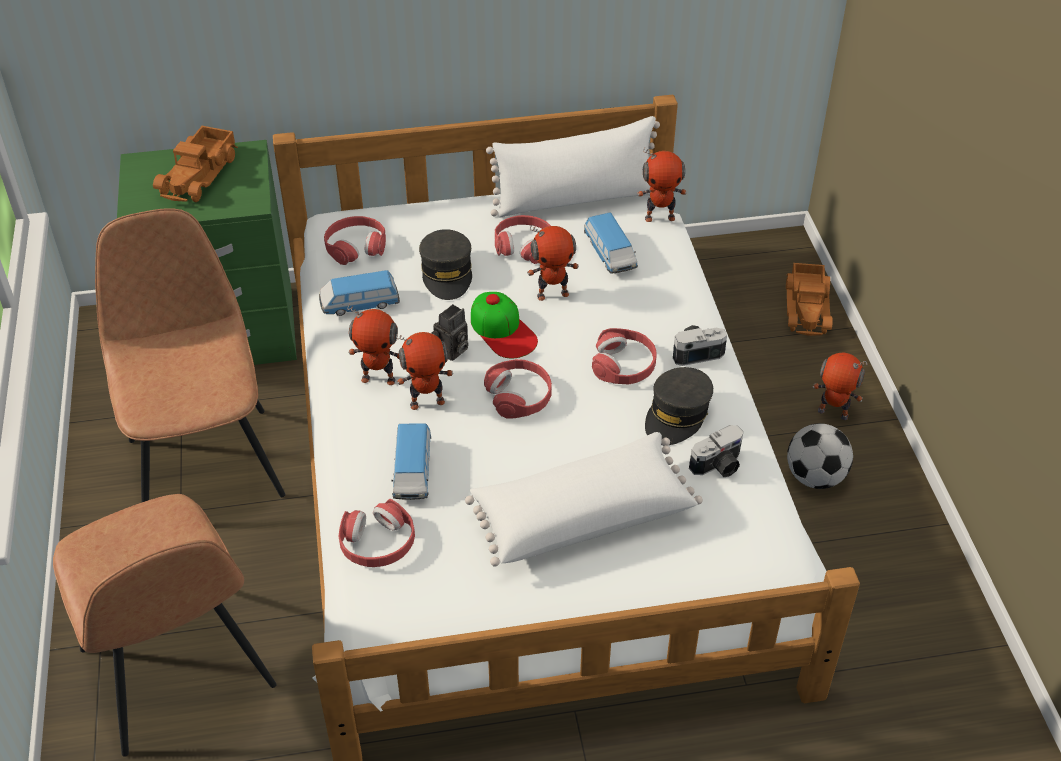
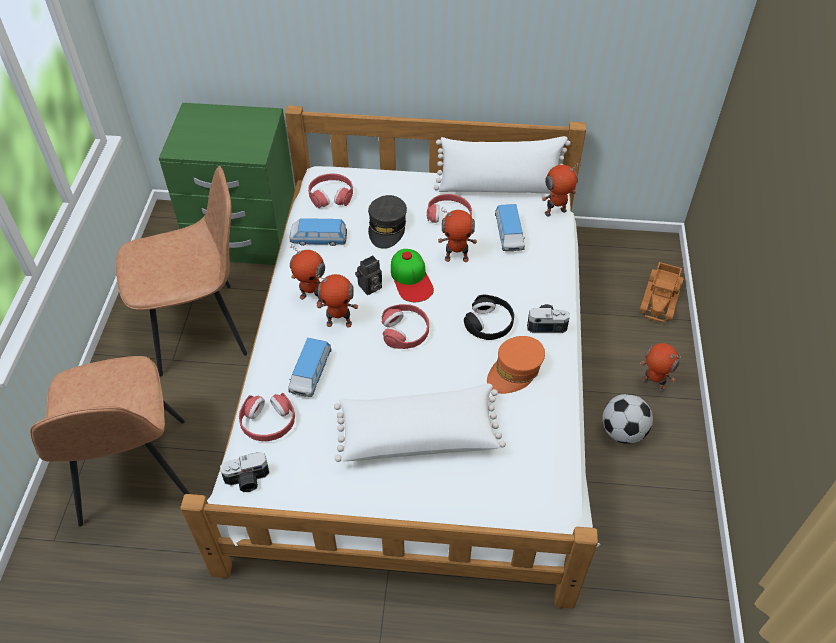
camera: 15 degrees right, 5 degrees up
(200, 175) = (228, 127): toy truck -> none
(205, 464) = (200, 328): brown chair -> brown chair turned 75 degrees clockwise
(624, 365) = (489, 323): red headphones -> black headphones
(660, 217) = (556, 213): toy robot -> toy robot turned 150 degrees clockwise
(677, 415) = (515, 371): grey cap -> orange cap
(719, 466) = (532, 418): camera -> camera (247, 480)

